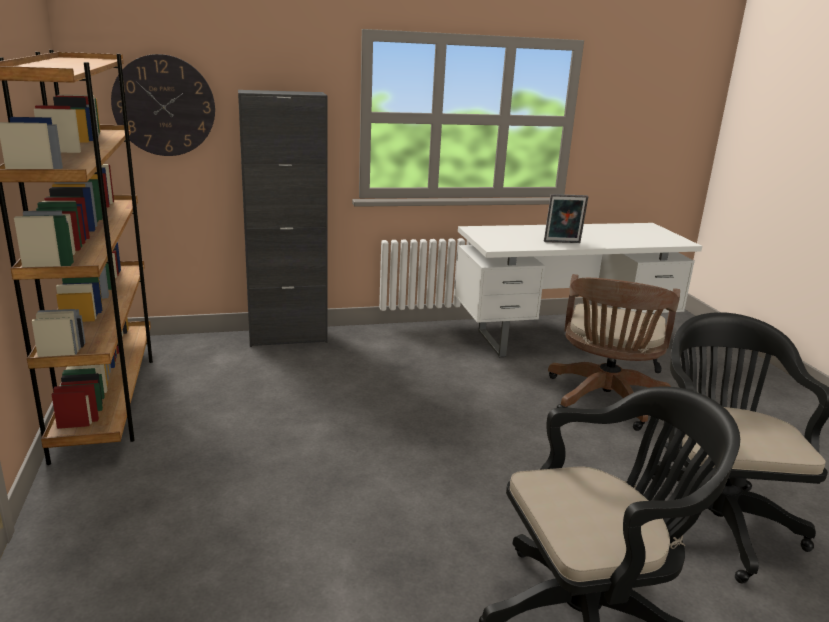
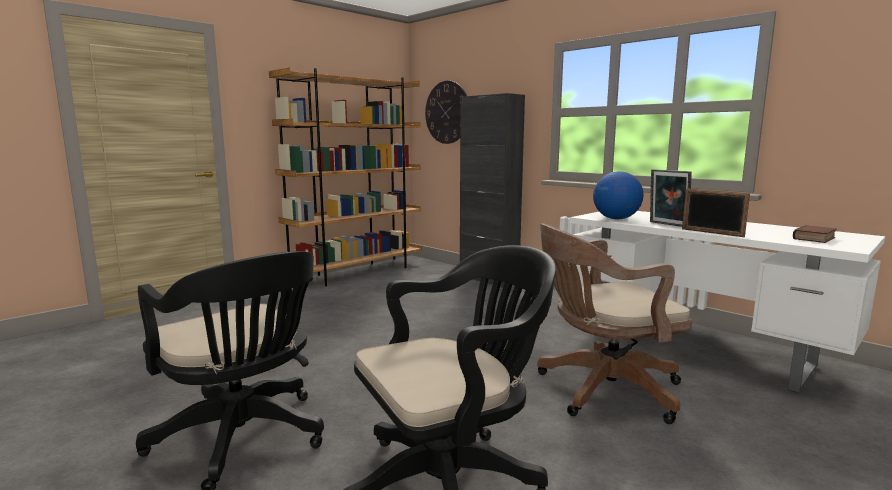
camera: 60 degrees right, 10 degrees down
(518, 244) = (616, 219): none -> globe
(608, 246) = (711, 233): none -> picture frame
(650, 236) = (815, 238): none -> book

